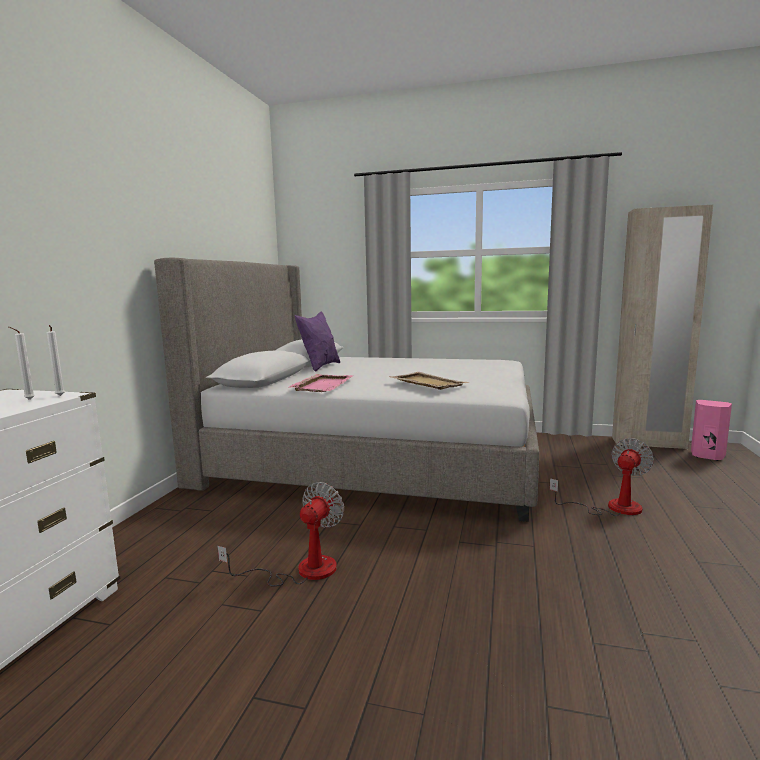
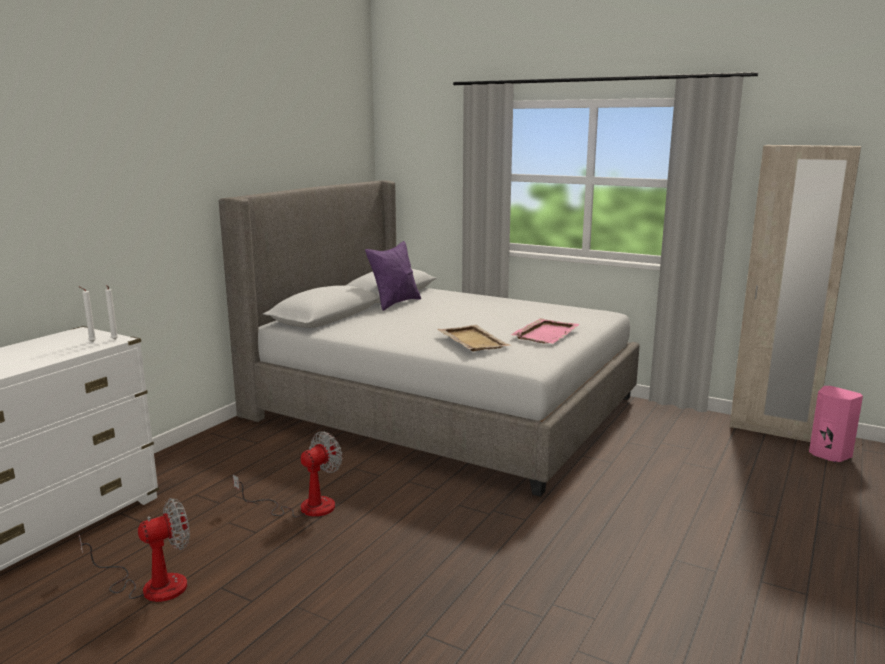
camera: 15 degrees right, 5 degrees up
(323, 385) = (372, 331): pink tray -> pink tray (546, 333)
(612, 508) = (643, 496): fan -> fan (151, 585)

